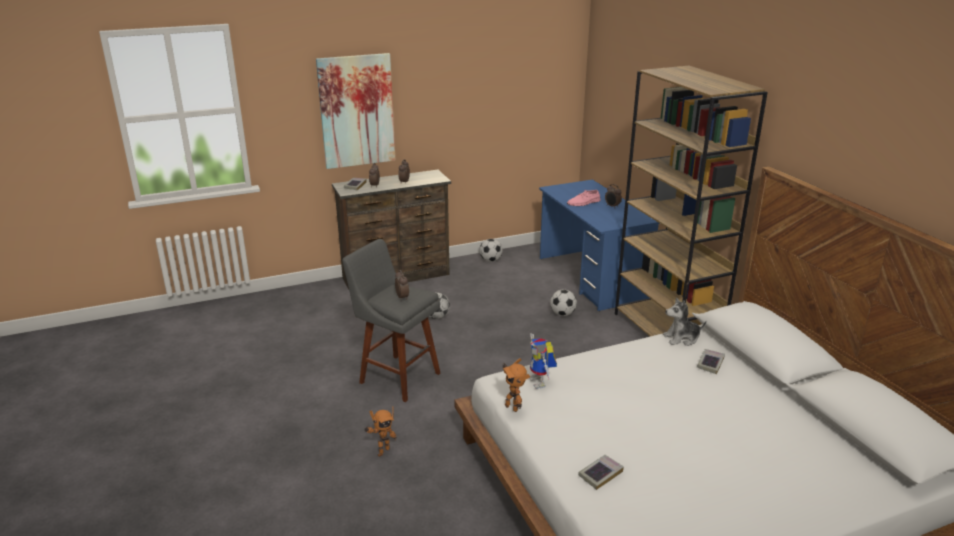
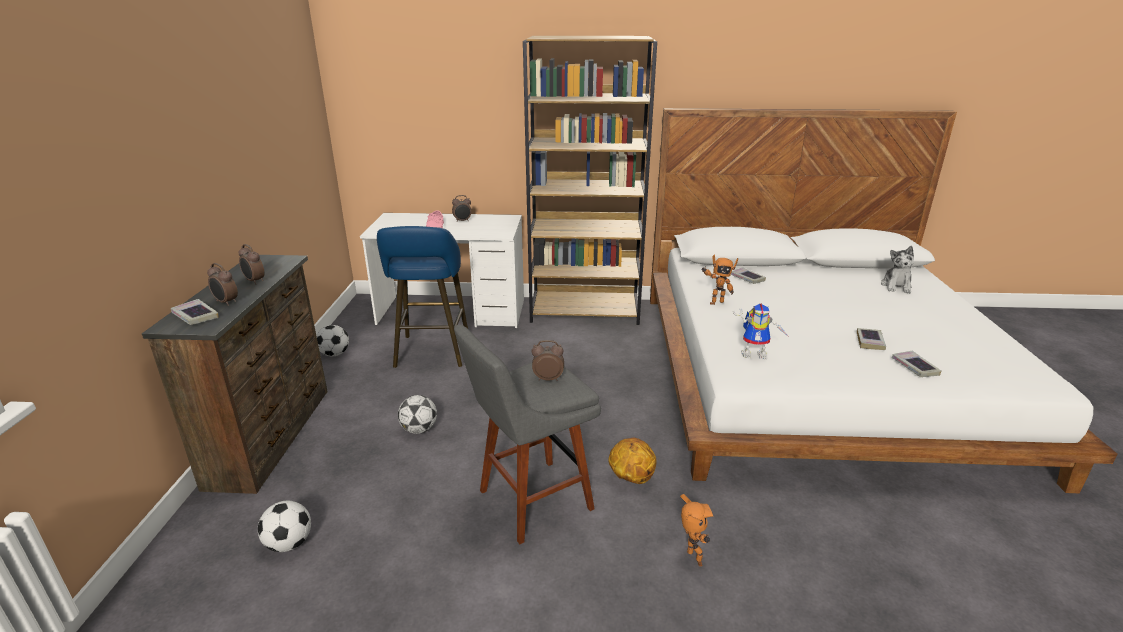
camera: 65 degrees left, 0 degrees up
(357, 111) = (135, 184): picture -> none
(446, 410) = (630, 478): none -> basketball
(512, 407) = (794, 382): toy robot -> toy robot (715, 302)
(525, 291) = (432, 353): none -> blue stool
(562, 314) = (502, 347): football -> football (289, 543)
(591, 278) = (452, 312): blue desk -> white desk
(632, 446) = (870, 342): none -> book
(681, 338) = (701, 277): plush toy -> plush toy (896, 286)

